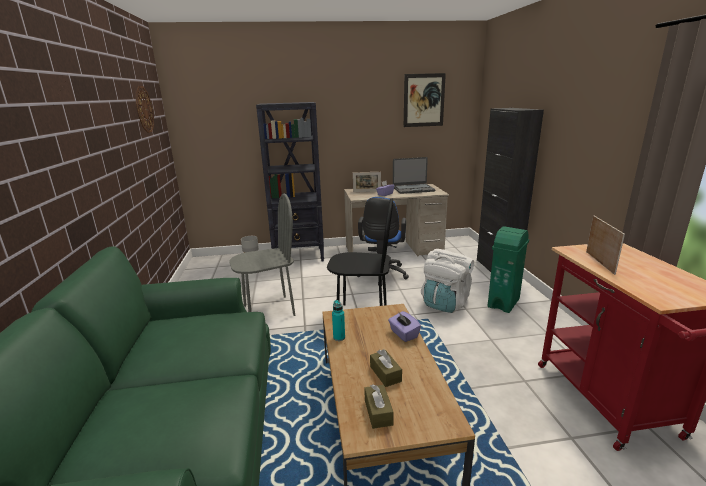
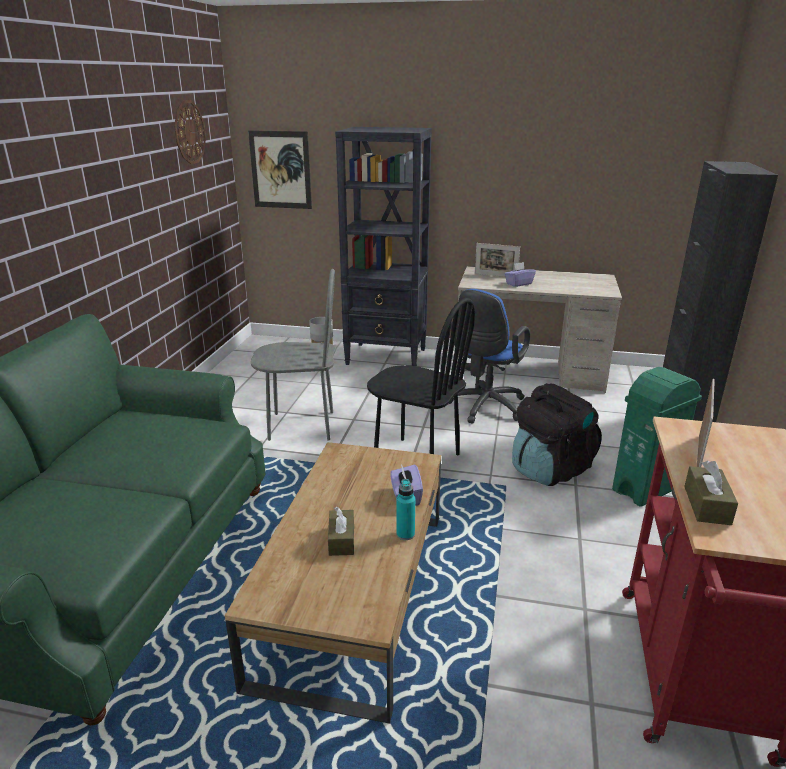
camera: 20 degrees right, 5 degrees up
(339, 337) = (321, 480): turquoise bottle -> turquoise bottle (405, 534)
(378, 412) = (297, 582): brown tissue box -> brown tissue box (707, 505)
(413, 189) = (571, 281): laptop -> none
(424, 100) = (615, 134): picture -> picture (280, 170)
(445, 303) = (550, 469): white backpack -> black backpack

